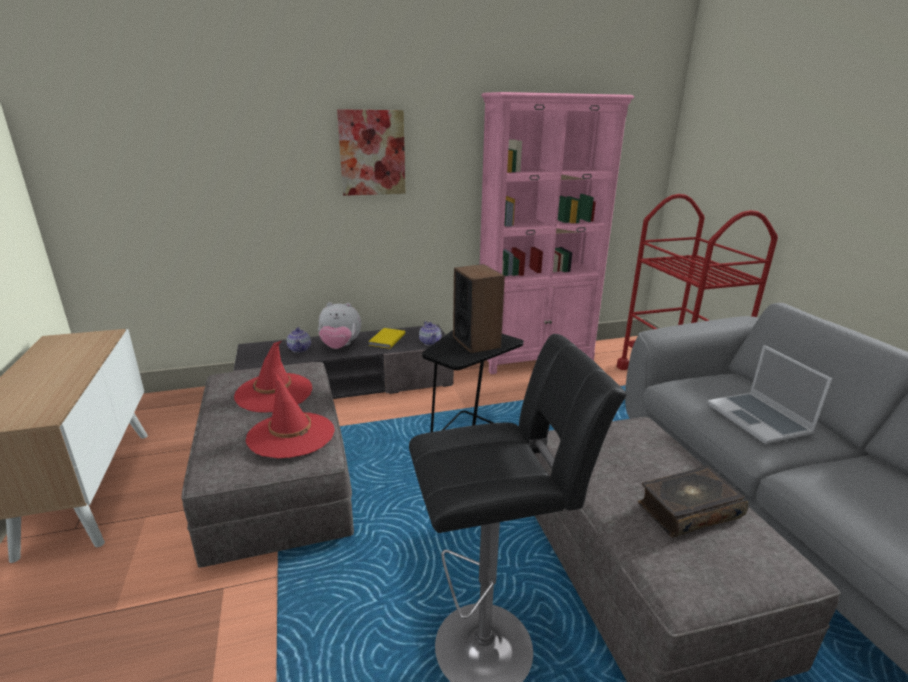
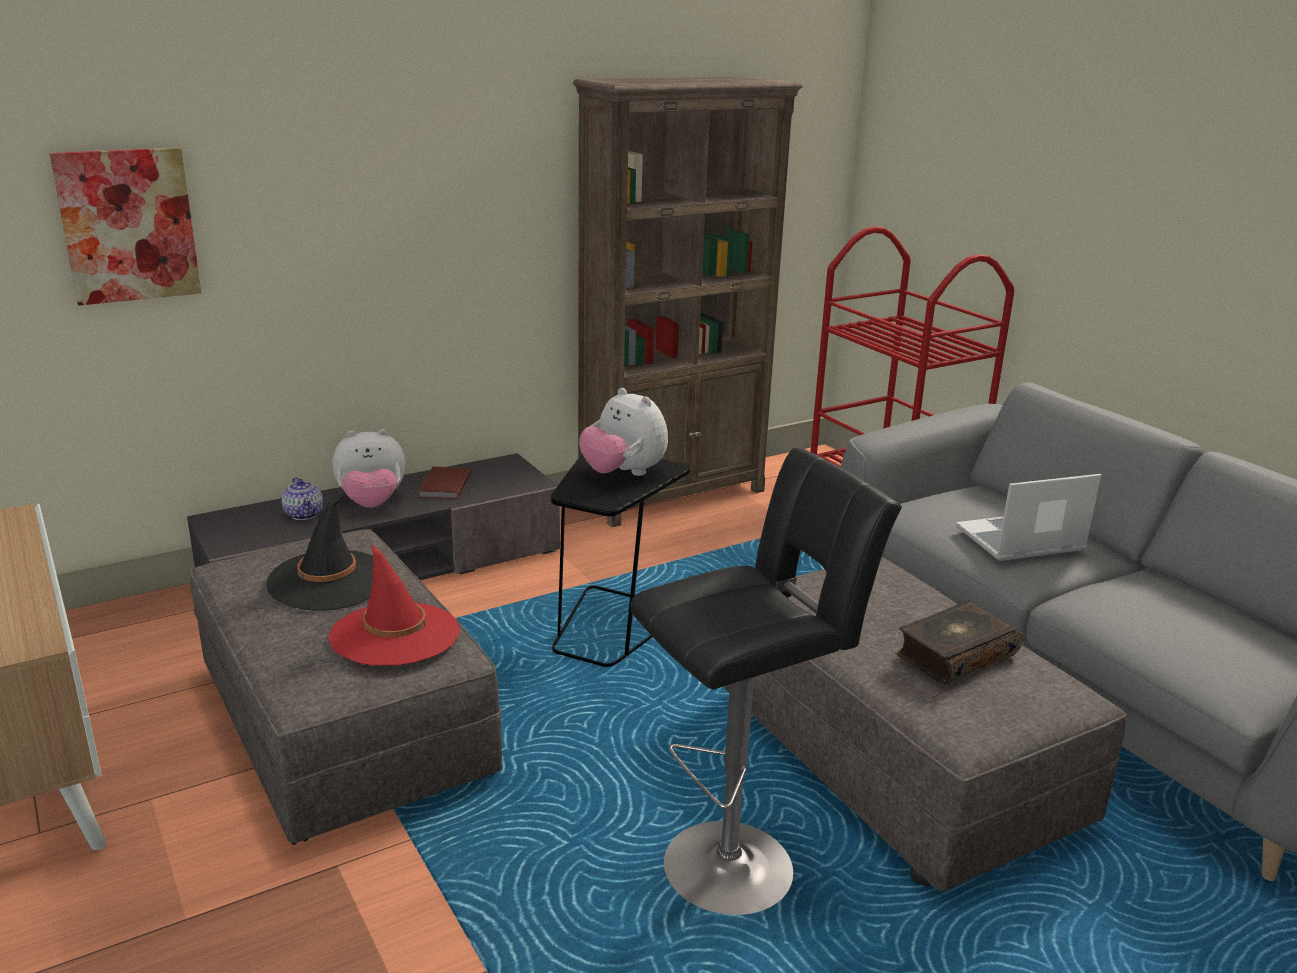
camera: 15 degrees left, 0 degrees up
(274, 393) = (328, 581): red hat -> black hat
(372, 153) = (406, 180): picture -> picture (128, 225)
(386, 339) = (443, 486): yellow book -> brown book
(430, 342) = (518, 483): teapot -> none
(476, 342) = (623, 473): speaker -> plush toy
(535, 358) = (673, 495): pink bookcase -> brown bookcase
(759, 420) = (1019, 541): laptop -> laptop turned 105 degrees clockwise

